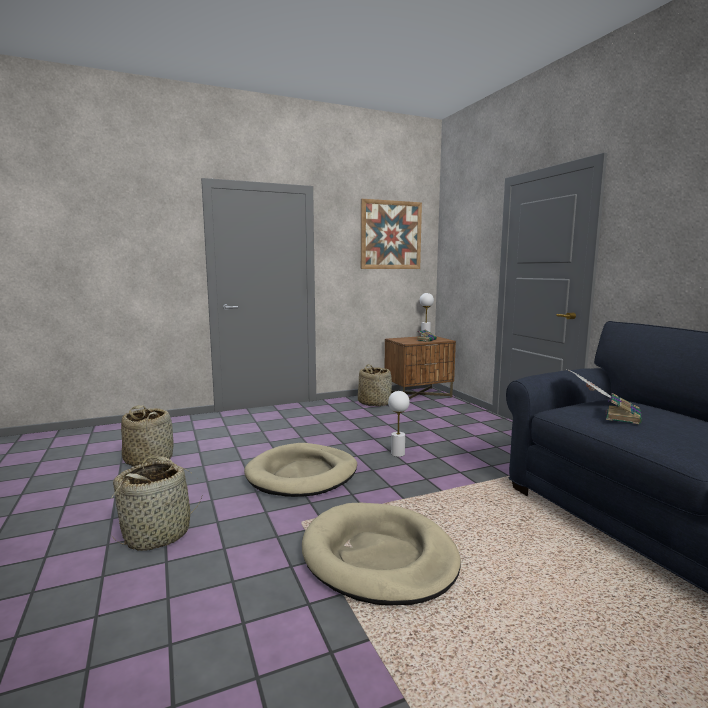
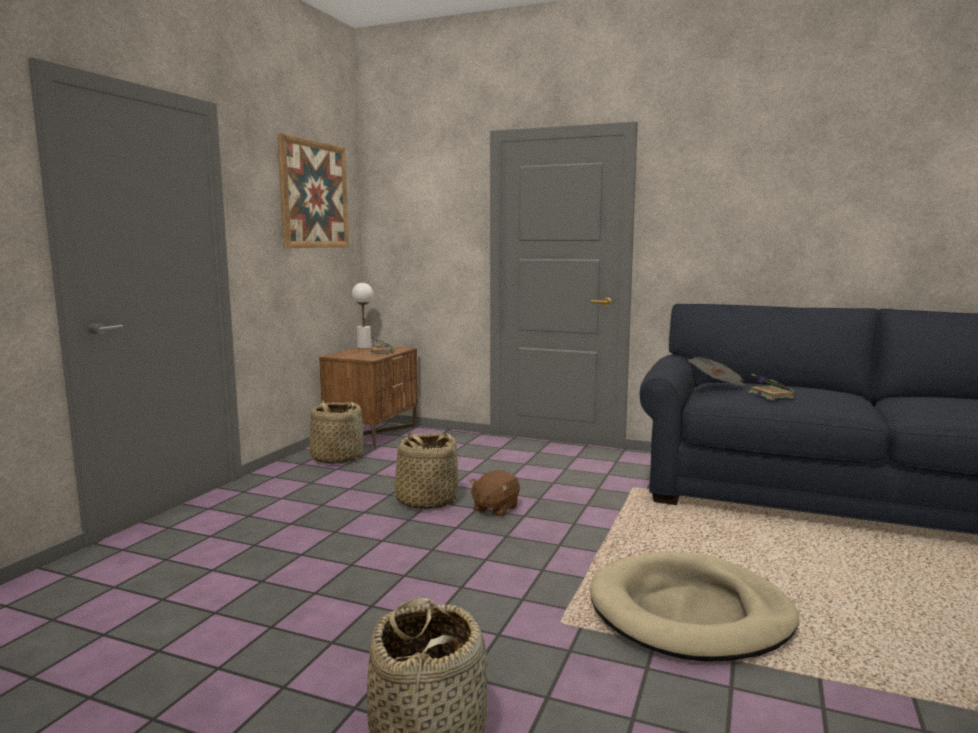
camera: 45 degrees left, 0 degrees up
(149, 460) = (141, 664): basket -> basket (426, 501)
(302, 474) = (443, 574): beige dog bed -> none
(398, 454) = (495, 509): white table lamp -> brown plush toy

